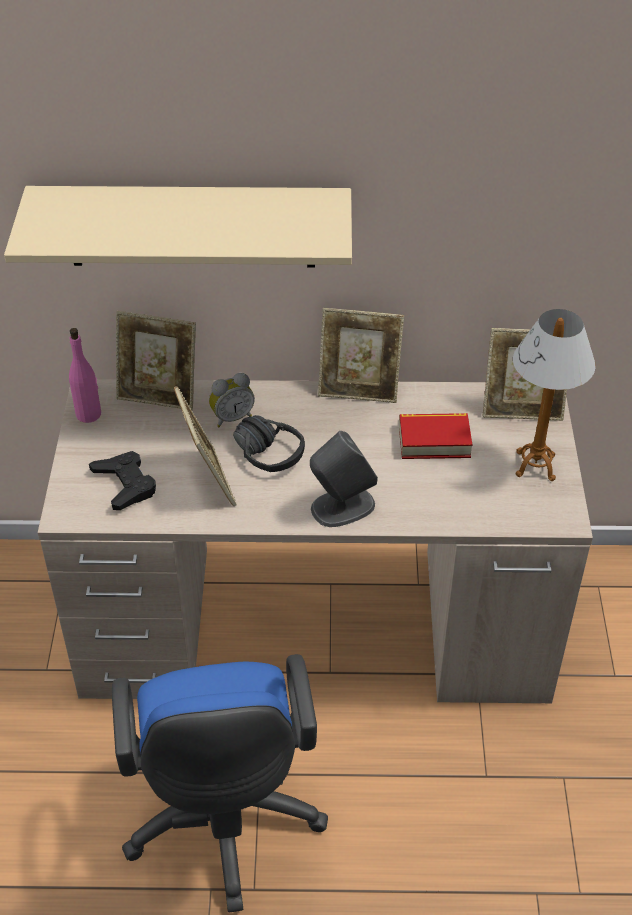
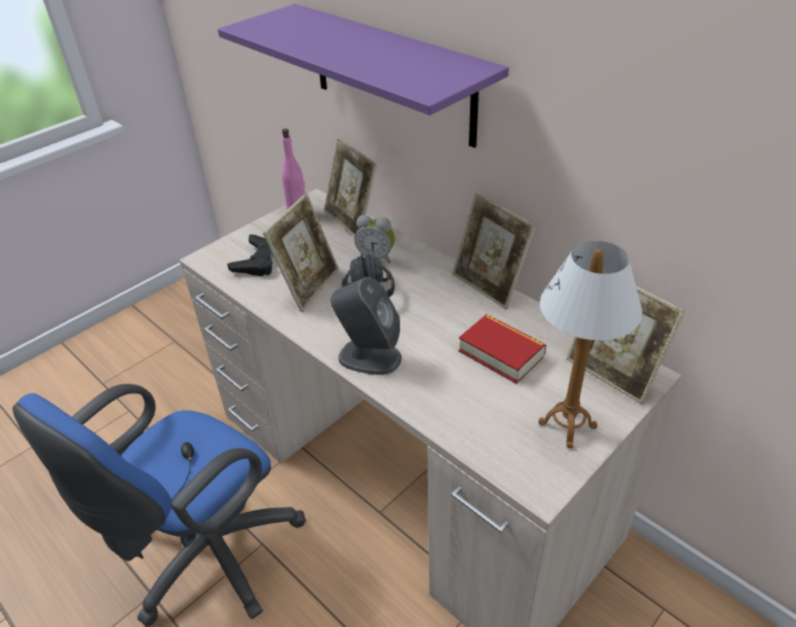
camera: 45 degrees right, 5 degrees down
(191, 226) = (391, 74): beige shelf -> purple shelf

